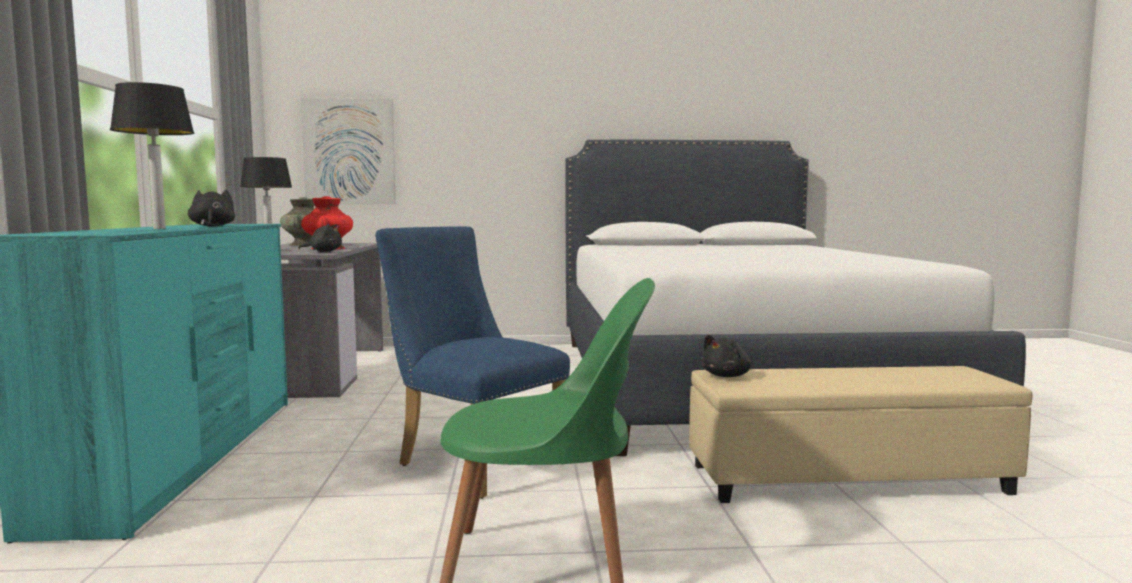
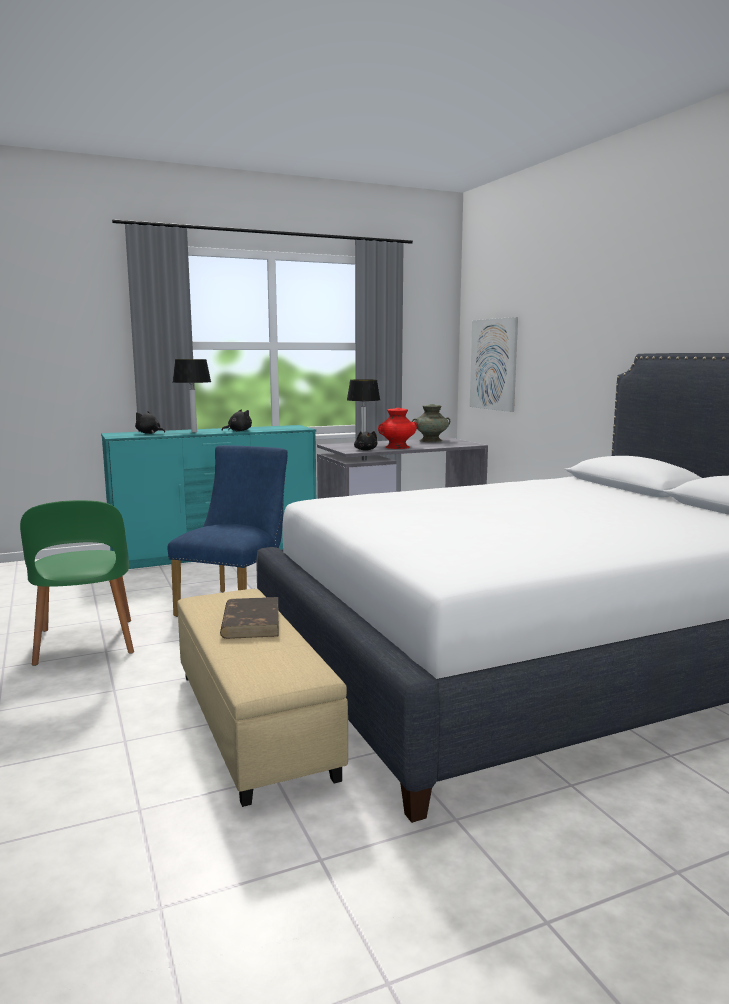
camera: 70 degrees right, 5 degrees up
(727, 376) = (231, 596): black plush toy -> black plush toy (149, 433)
(820, 374) = (251, 622): none -> brown book

